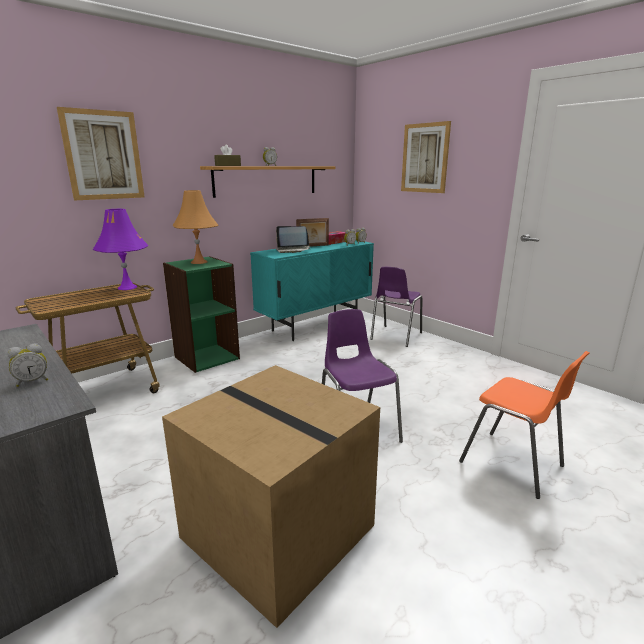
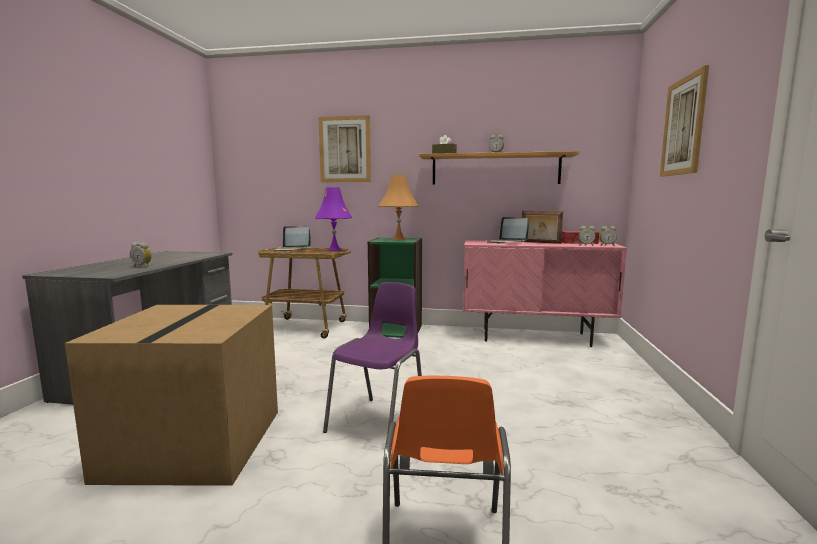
camera: 50 degrees right, 10 degrees down
(66, 299) = (292, 250): none -> laptop
(316, 326) = (535, 337): turquoise cabinet -> pink cabinet
(395, 336) = (608, 374): purple chair -> none

